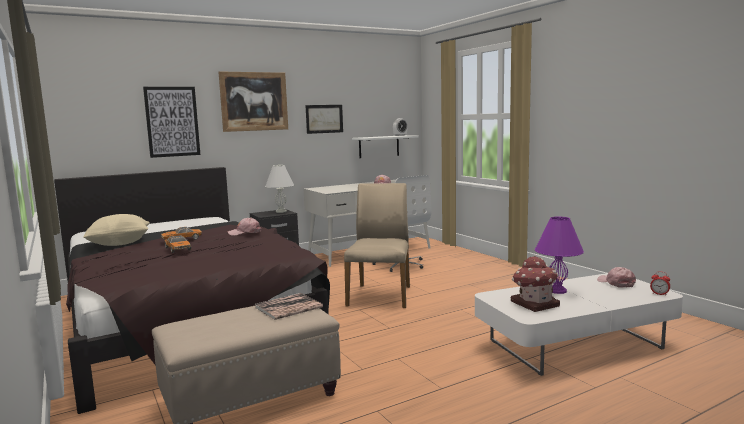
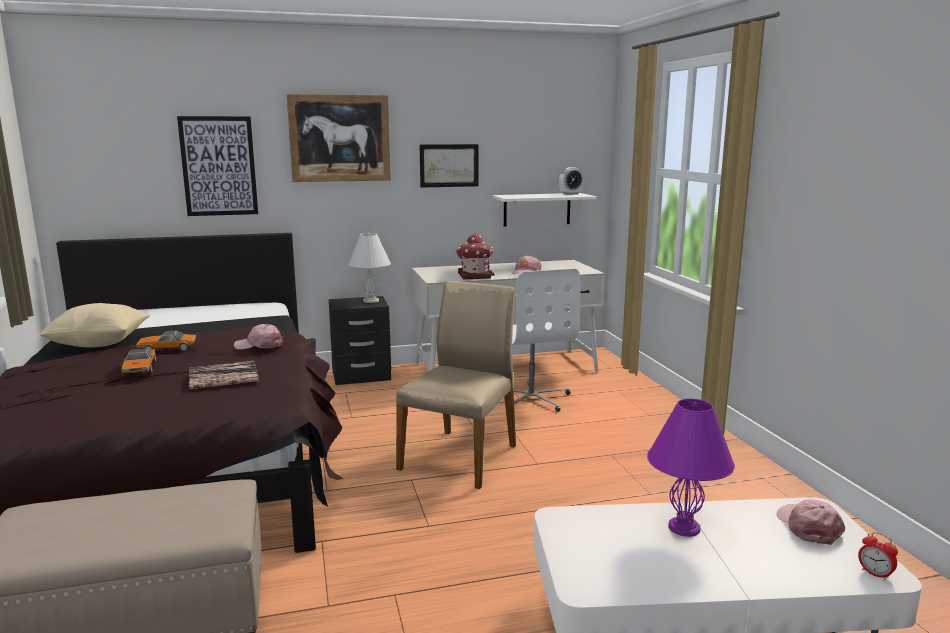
camera: 15 degrees right, 5 degrees up
(288, 307) = (204, 502): book -> book (223, 376)
(534, 304) = (618, 554): toy house -> toy house (474, 276)

